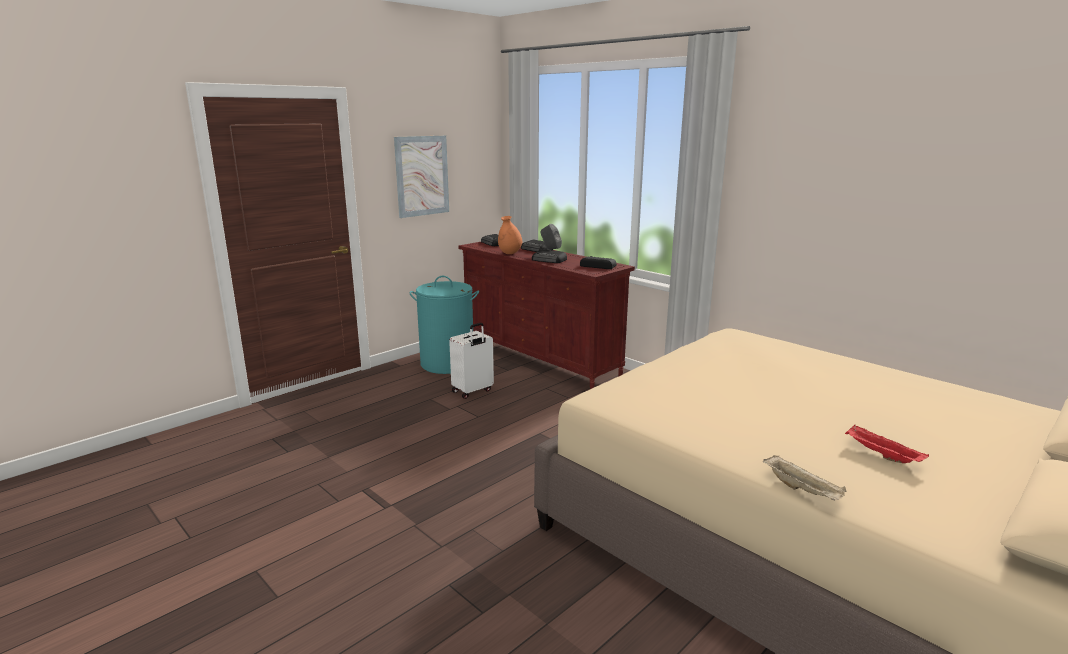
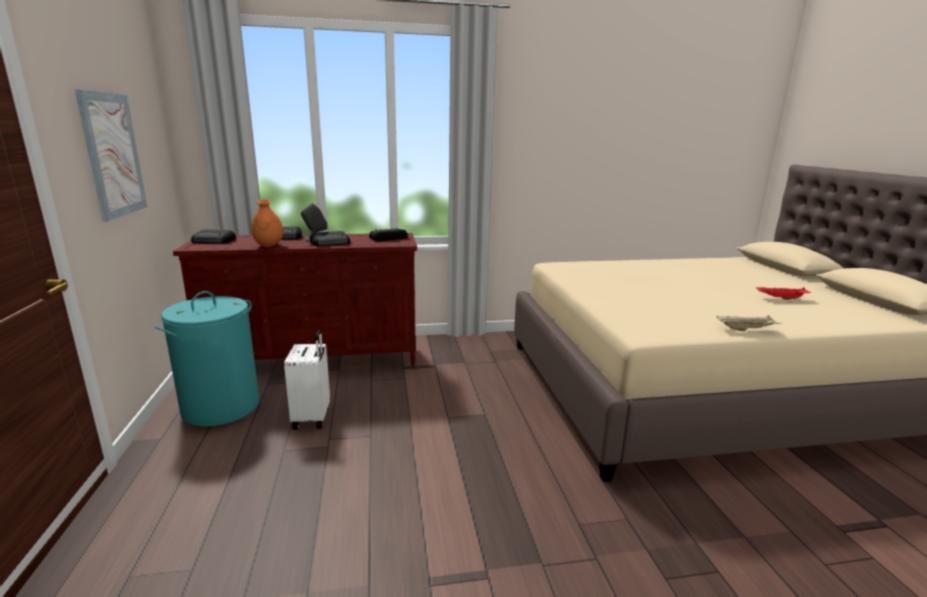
camera: 55 degrees left, 0 degrees up
(802, 490) = (827, 328): beige tray -> beige tray (746, 329)

